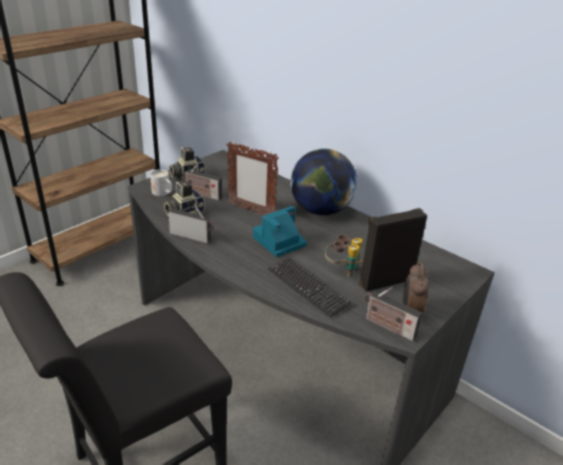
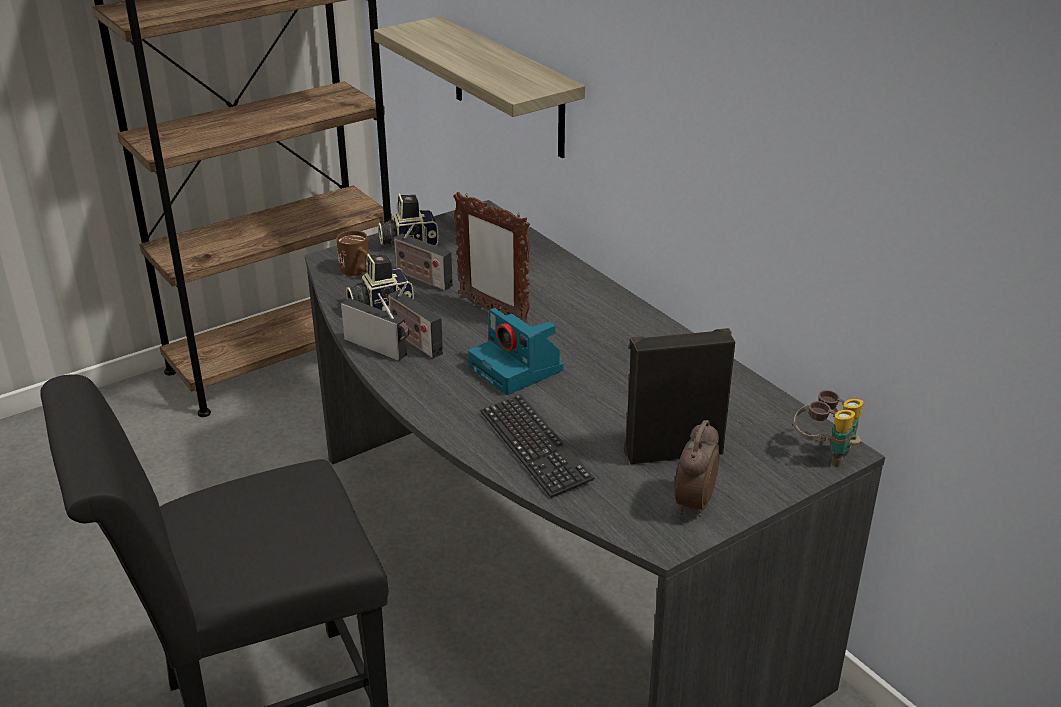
camera: 15 degrees right, 0 degrees up
(163, 193) = (358, 271): white mug -> brown mug
(235, 85) = (508, 87): none -> shelf
(278, 242) = (518, 369): camera -> camera turned 105 degrees counterclockwise
(320, 210) = (615, 321): globe -> none
(342, 269) = (606, 424): binoculars -> binoculars (824, 452)
(387, 326) = (640, 523): radio -> radio (413, 340)

